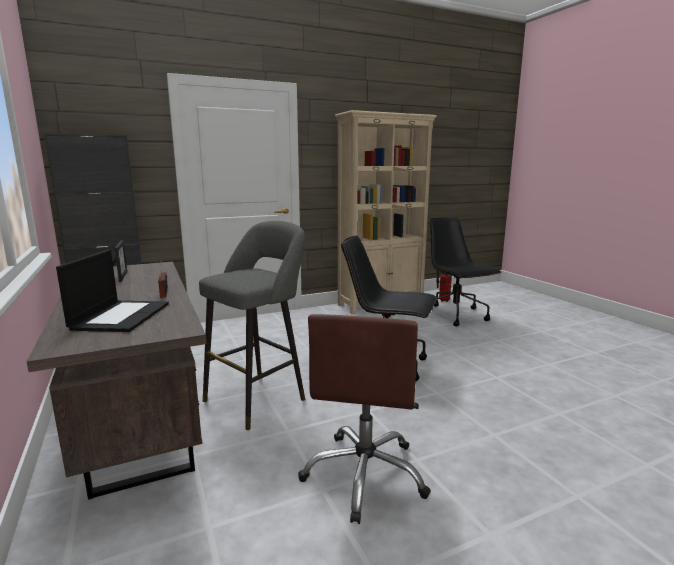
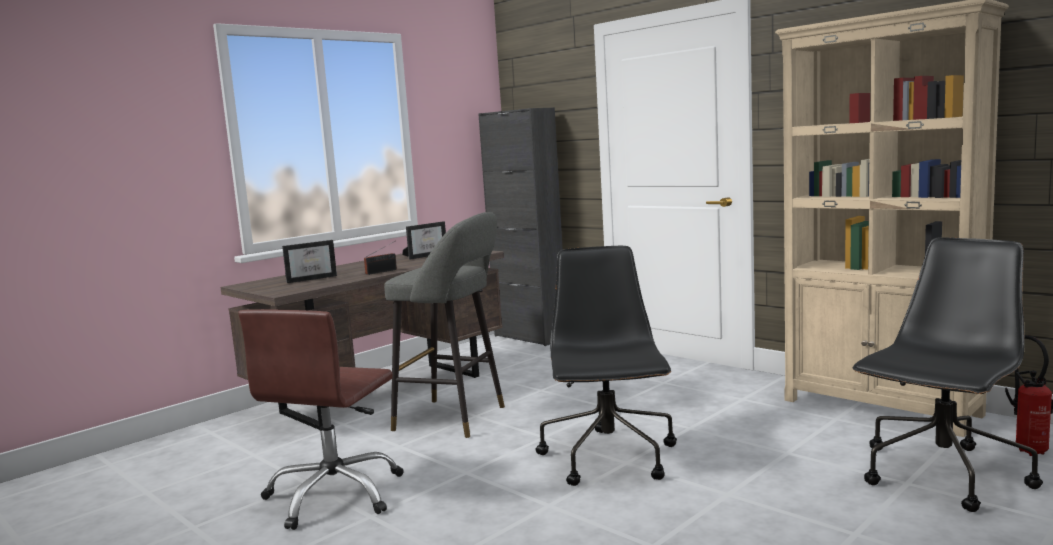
camera: 70 degrees right, 5 degrees down
(121, 316) = (311, 278): laptop -> picture frame
(365, 474) = (335, 495): brown office chair -> brown office chair turned 60 degrees counterclockwise

